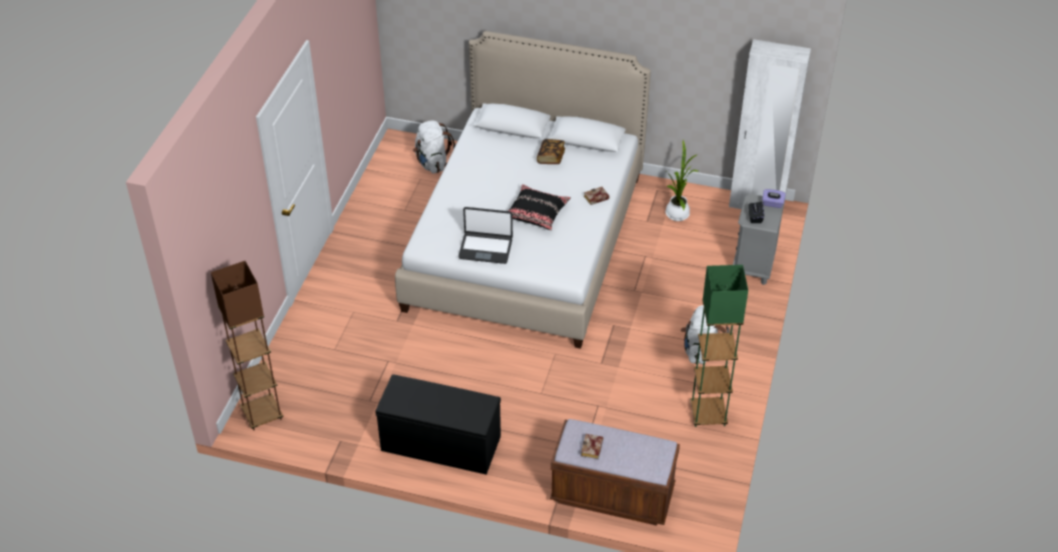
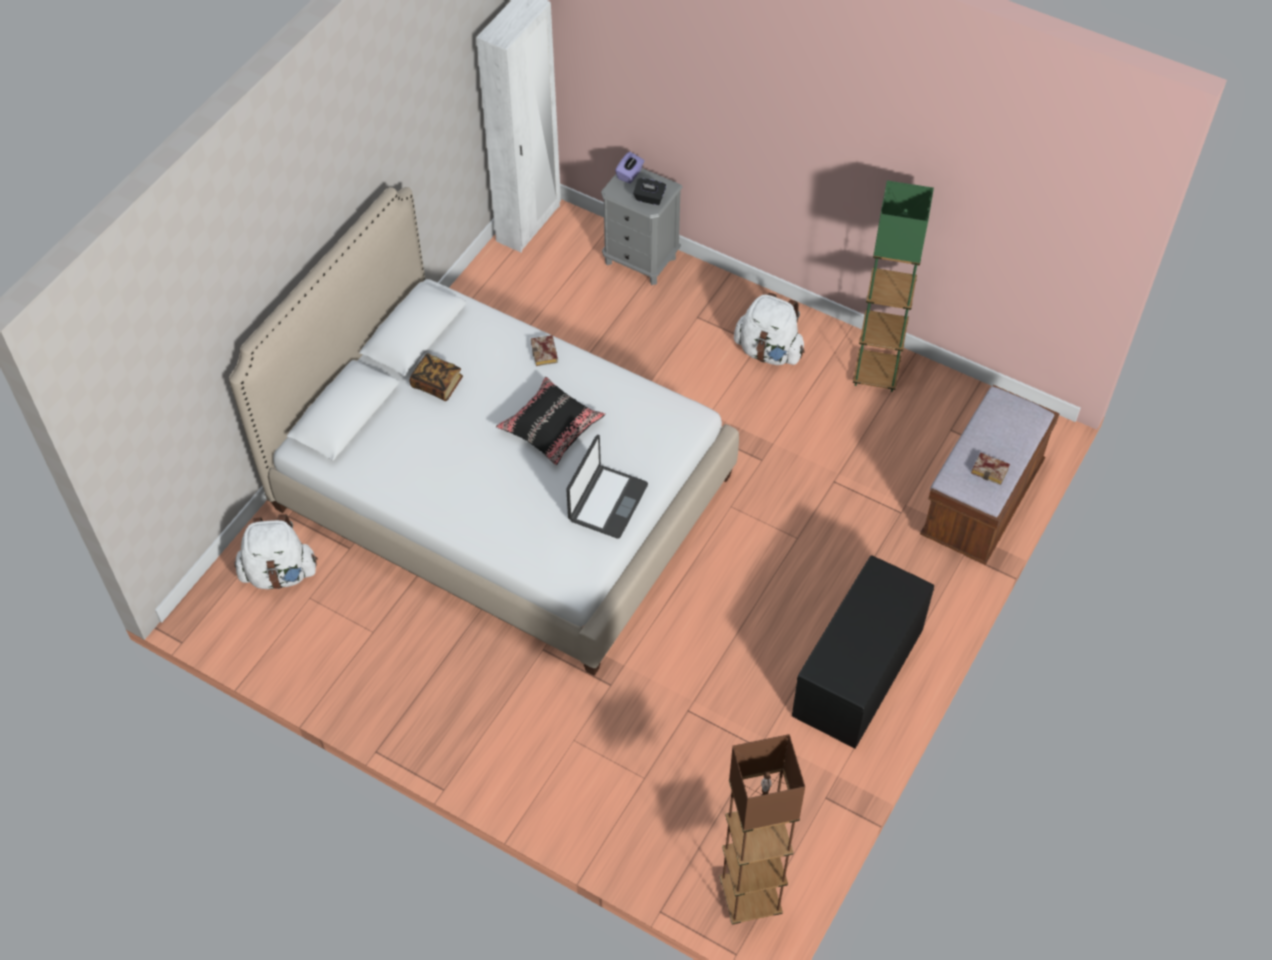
camera: 75 degrees left, 10 degrees up
(677, 212) = (510, 307): potted plant -> none

